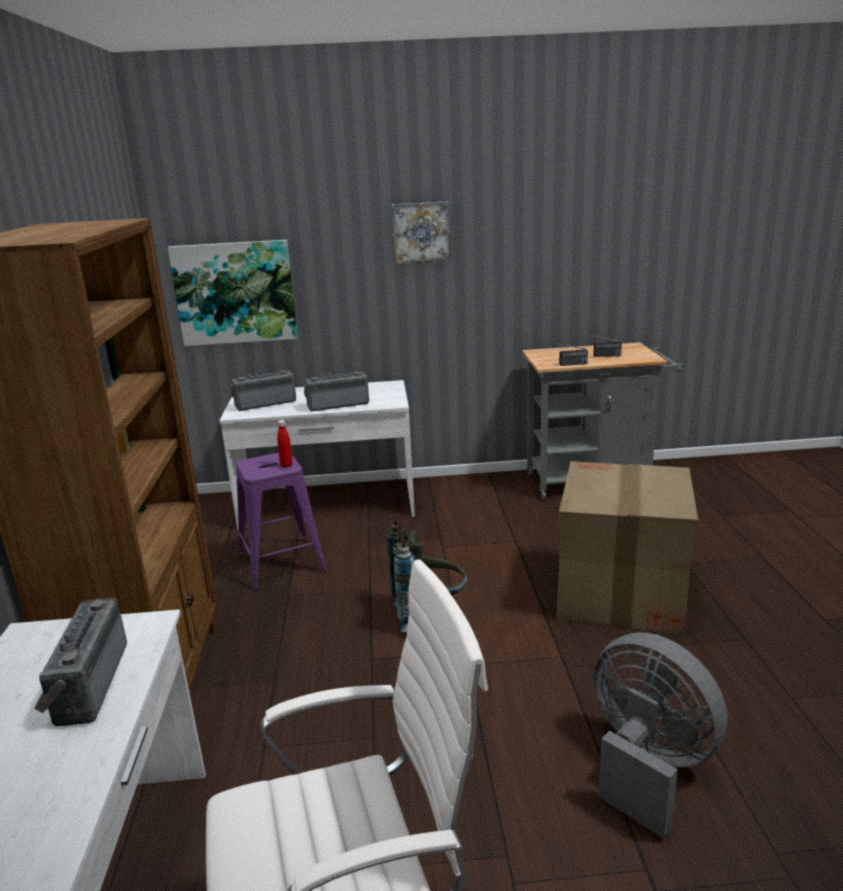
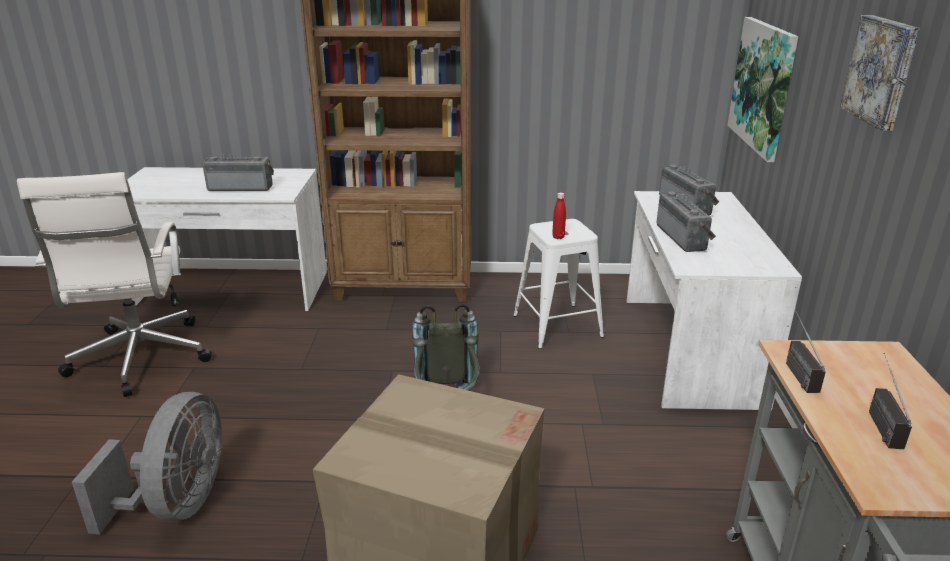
camera: 95 degrees right, 5 degrees up
(281, 563) = (557, 326): purple stool -> white stool
(647, 765) = (177, 504): grey fan -> grey fan turned 45 degrees counterclockwise

